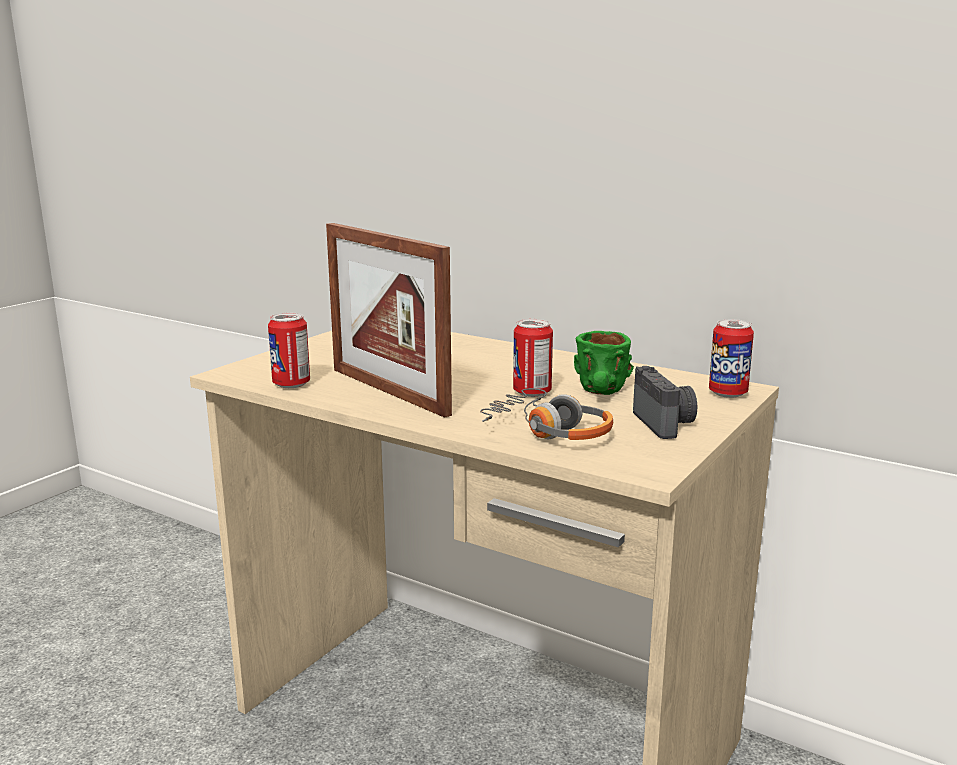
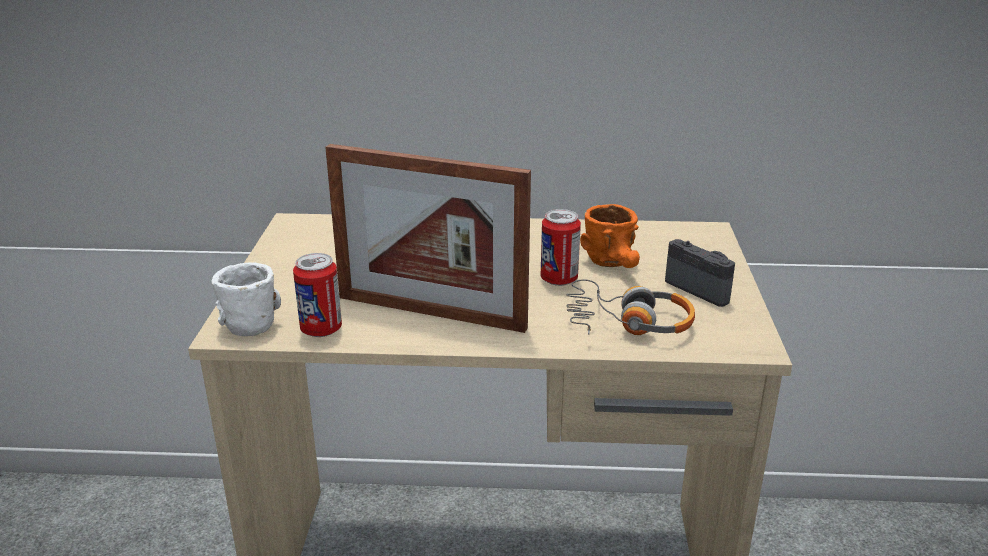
camera: 30 degrees left, 10 degrees up
(246, 368) = (241, 319): none -> white mug
(604, 394) = (617, 265): green mug -> orange mug
(728, 393) = (705, 240): can -> none

